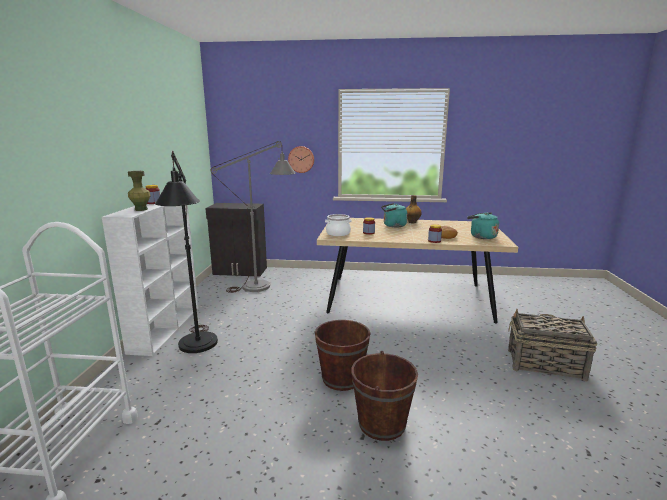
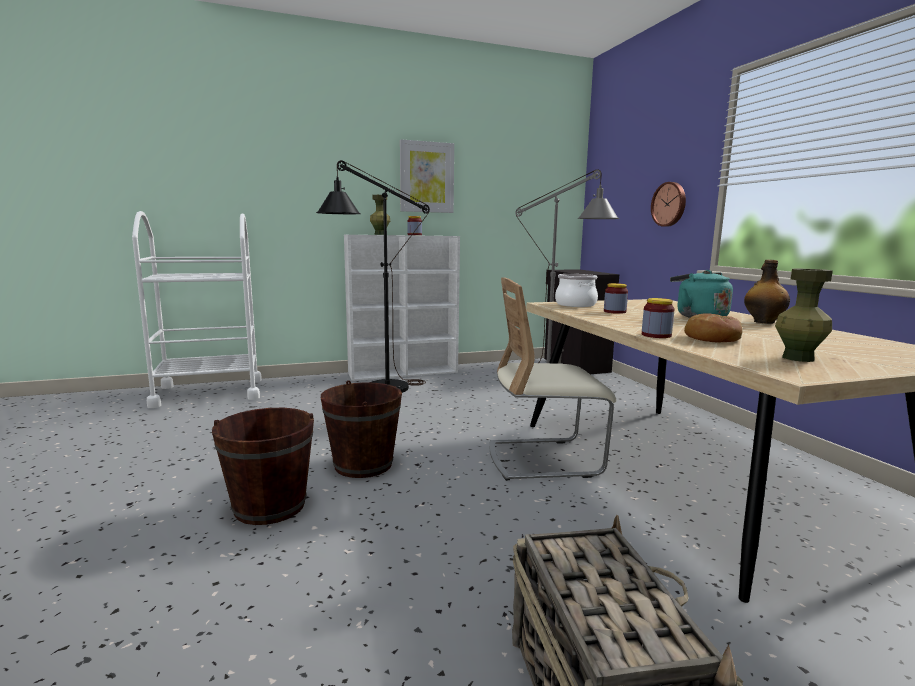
camera: 65 degrees right, 5 degrees down
(140, 146) = (426, 177): none -> picture
(372, 322) = (544, 459): none -> beige chair
(481, 237) = (798, 358): turquoise kettle -> green vase

